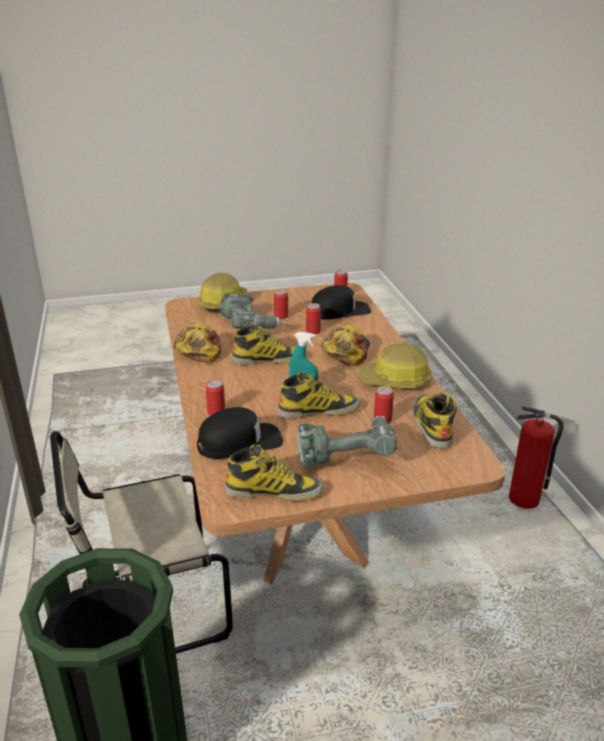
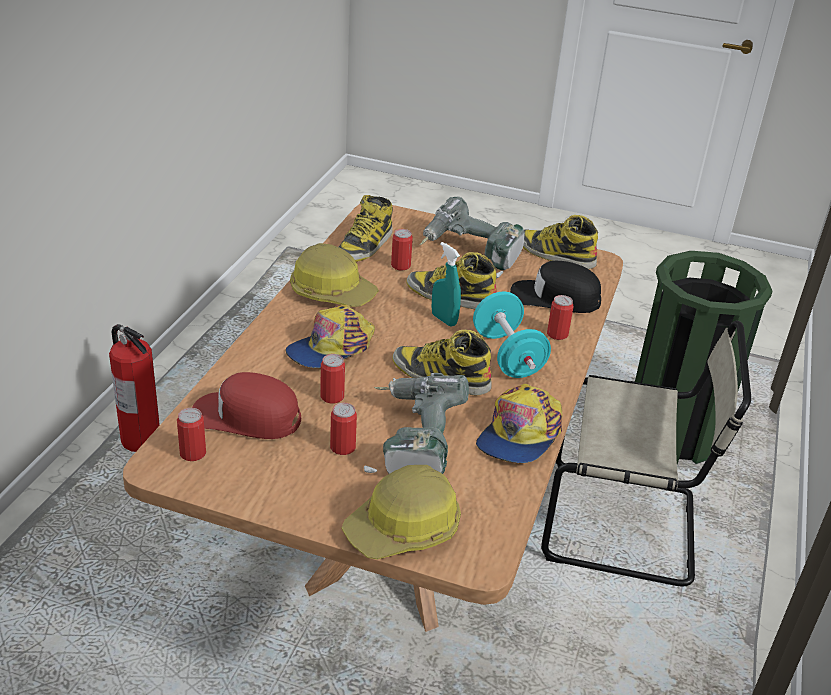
camera: 150 degrees left, 5 degrees up
(239, 385) = (507, 356): none -> turquoise dumbbell
(339, 311) = (245, 417): black cap -> red cap

